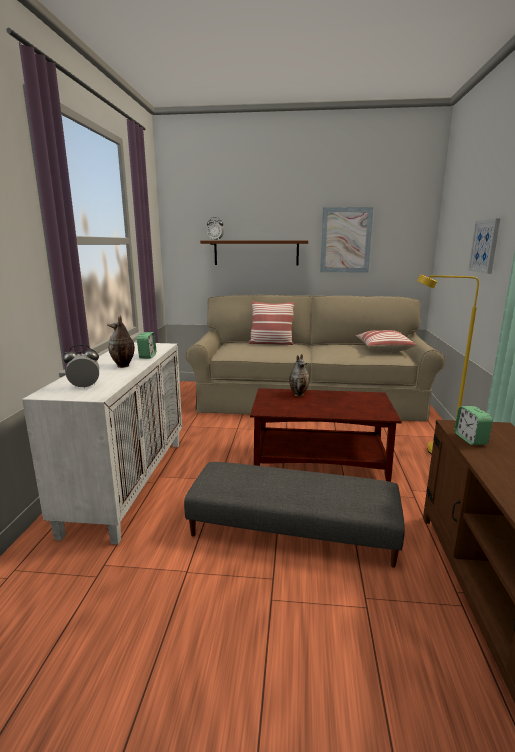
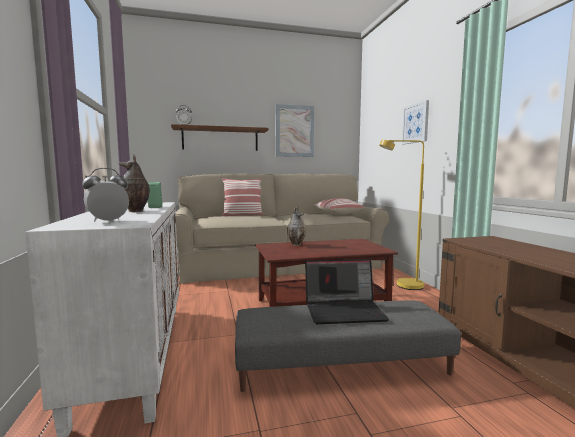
camera: 20 degrees left, 10 degrees down
(302, 482) = (345, 311): none -> laptop
(470, 439) = (485, 245): alarm clock -> none

